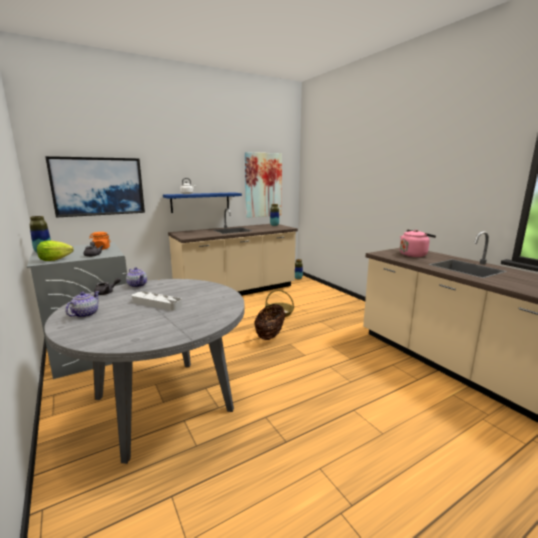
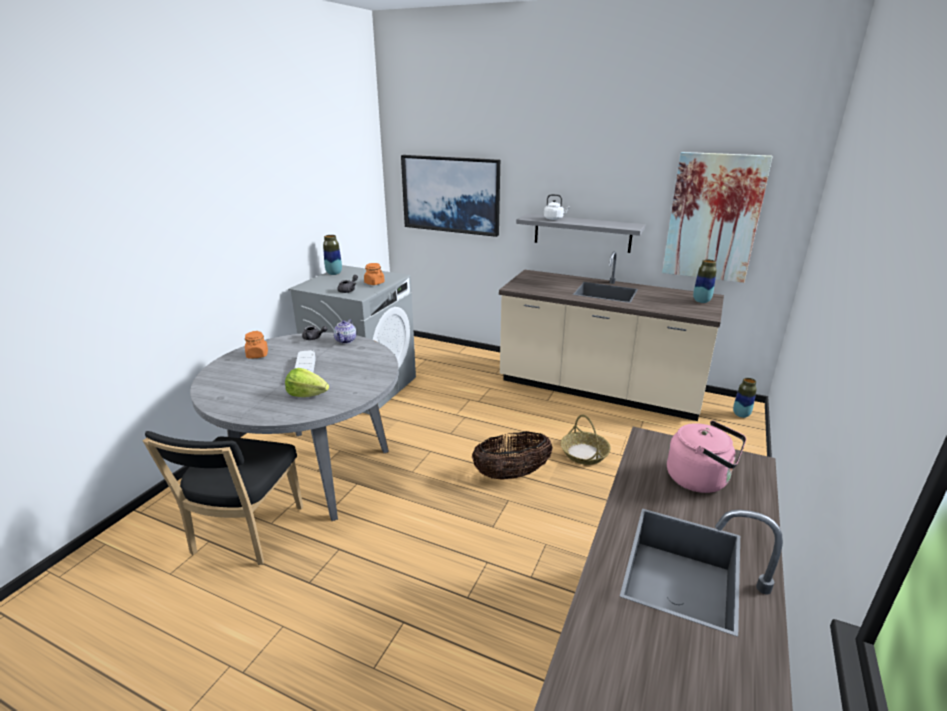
camera: 55 degrees right, 10 degrees up
(55, 259) = (317, 286): lettuce -> lettuce (307, 394)
(85, 314) = (257, 355): teapot -> orange jar
(191, 466) = (245, 534): none -> black chair
(200, 202) = (582, 233): blue shelf -> grey shelf

